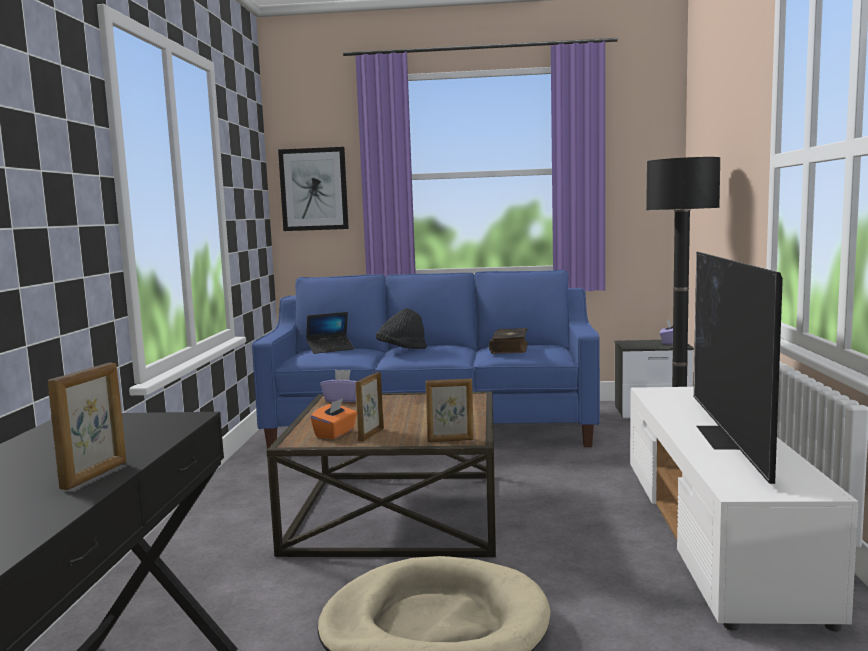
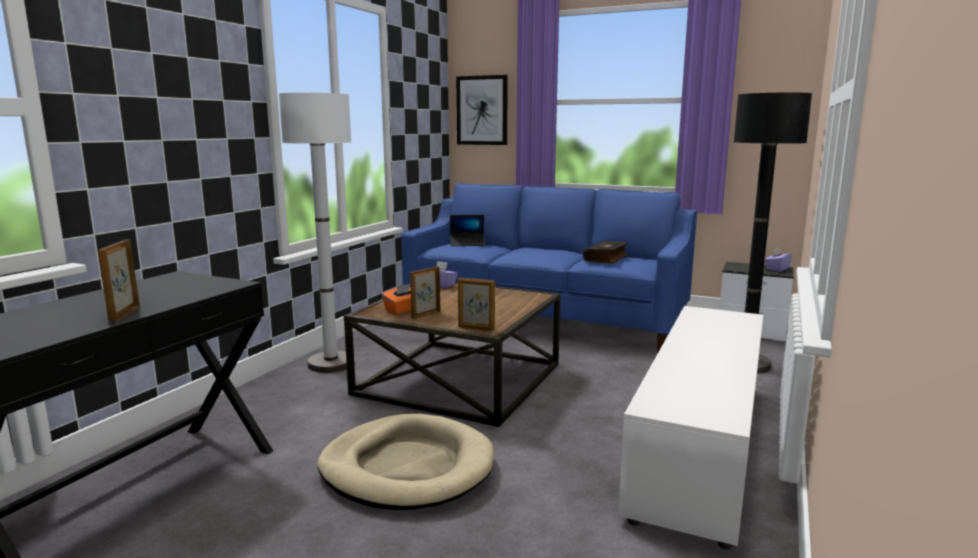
camera: 20 degrees right, 5 degrees up
(95, 475) = (124, 314): picture frame -> picture frame turned 135 degrees clockwise
(214, 523) = (331, 364): none -> white floor lamp
(401, 350) = (518, 250): black hat -> none
(727, 437) = (708, 361): television -> none

